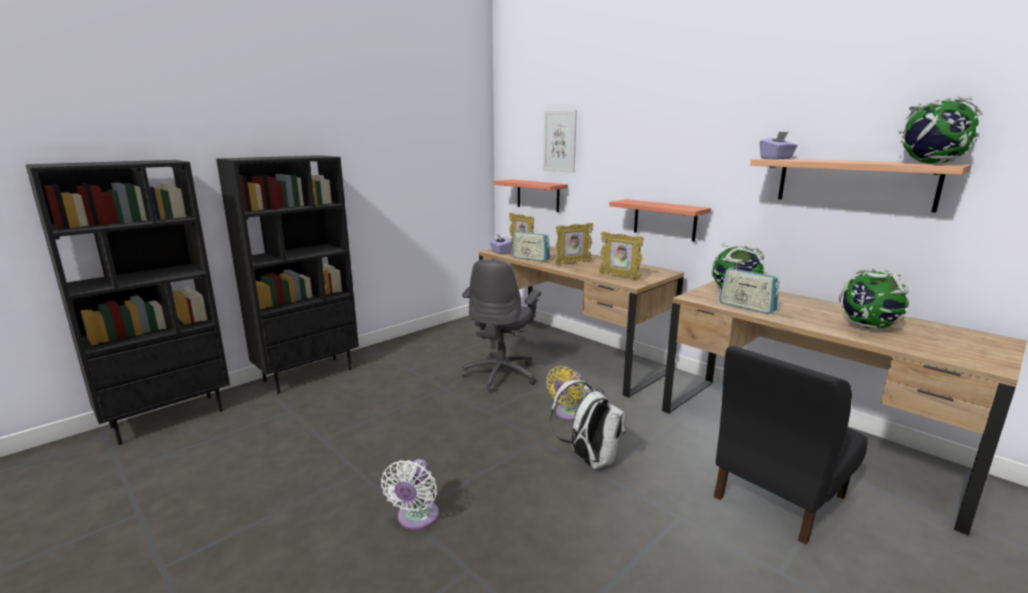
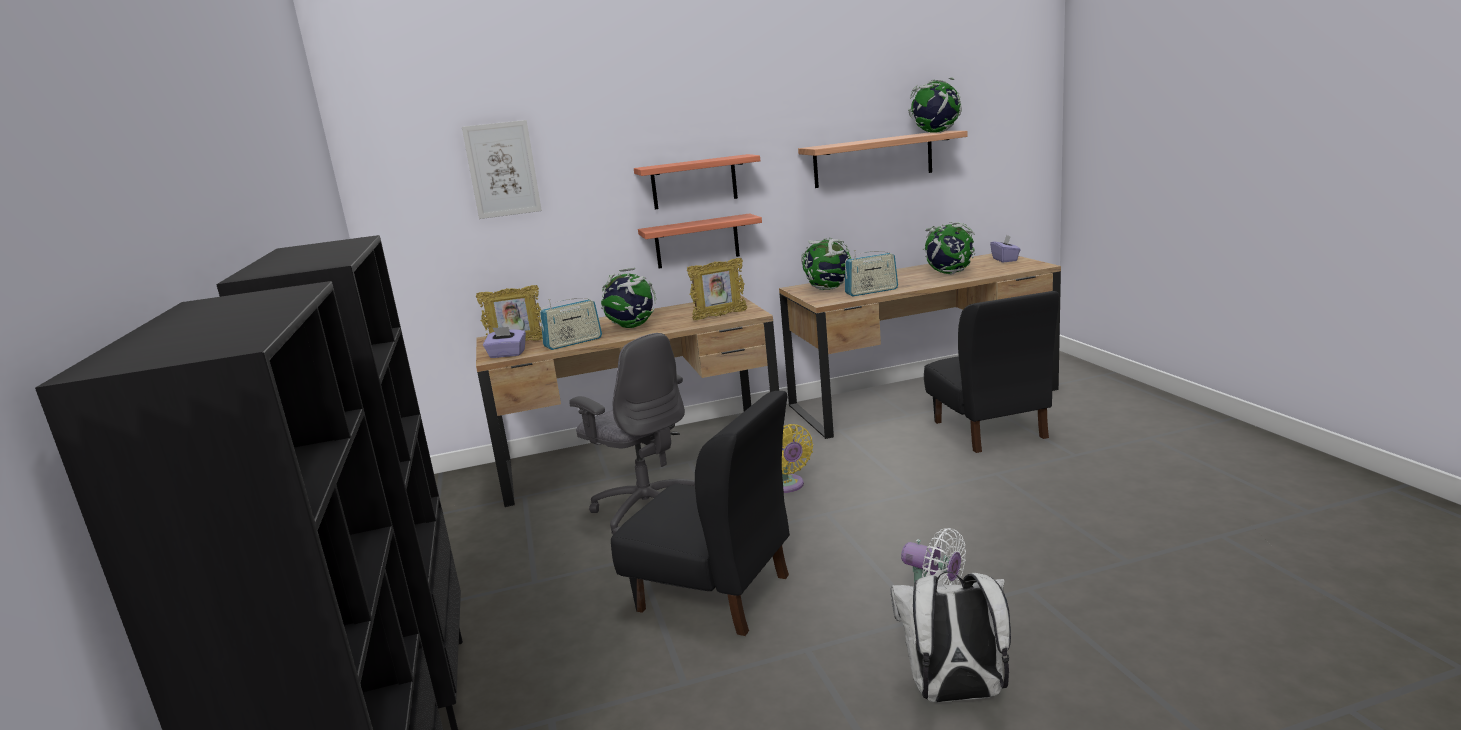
camera: 60 degrees left, 0 degrees up
(414, 424) = (714, 593): none -> black chair
(538, 195) = (473, 261): shelf -> shelf (694, 182)
(573, 263) = (632, 327): picture frame -> globe
(588, 459) = (884, 493): white backpack -> white backpack (955, 695)
(776, 159) = (824, 146): purple tissue box -> purple tissue box (1005, 260)

